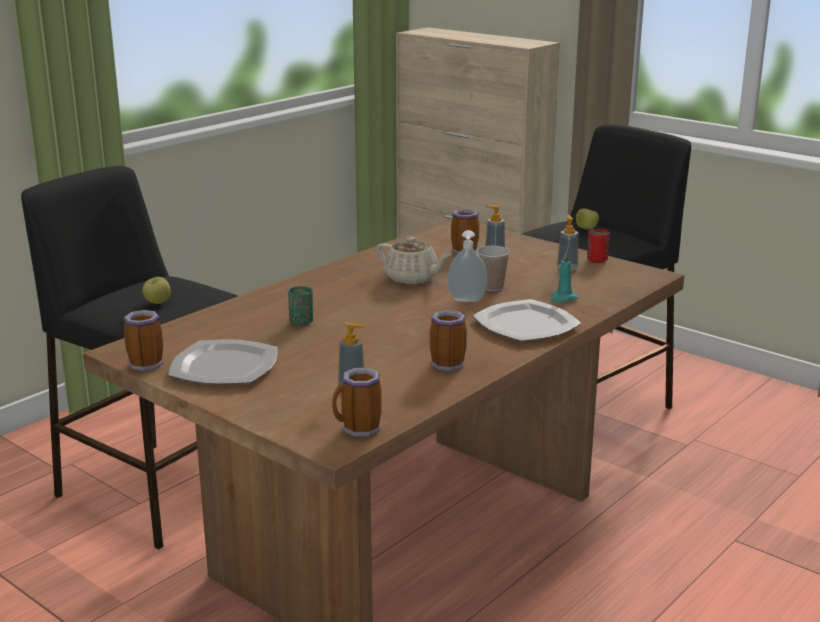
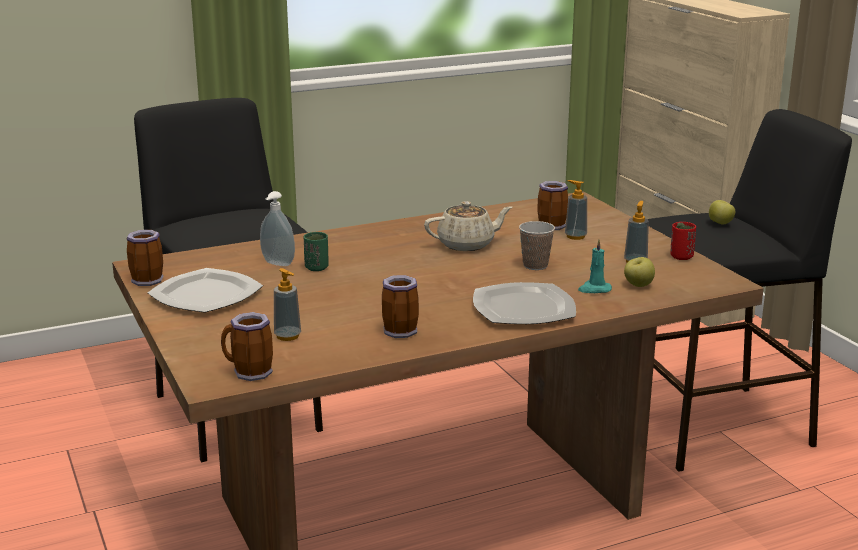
camera: 25 degrees right, 0 degrees up
(157, 303) = (227, 230): apple -> apple (638, 285)
(412, 278) = (467, 244): beige teapot -> beige teapot turned 75 degrees counterclockwise
(466, 300) = (494, 274): soap dispenser -> soap dispenser (277, 264)

